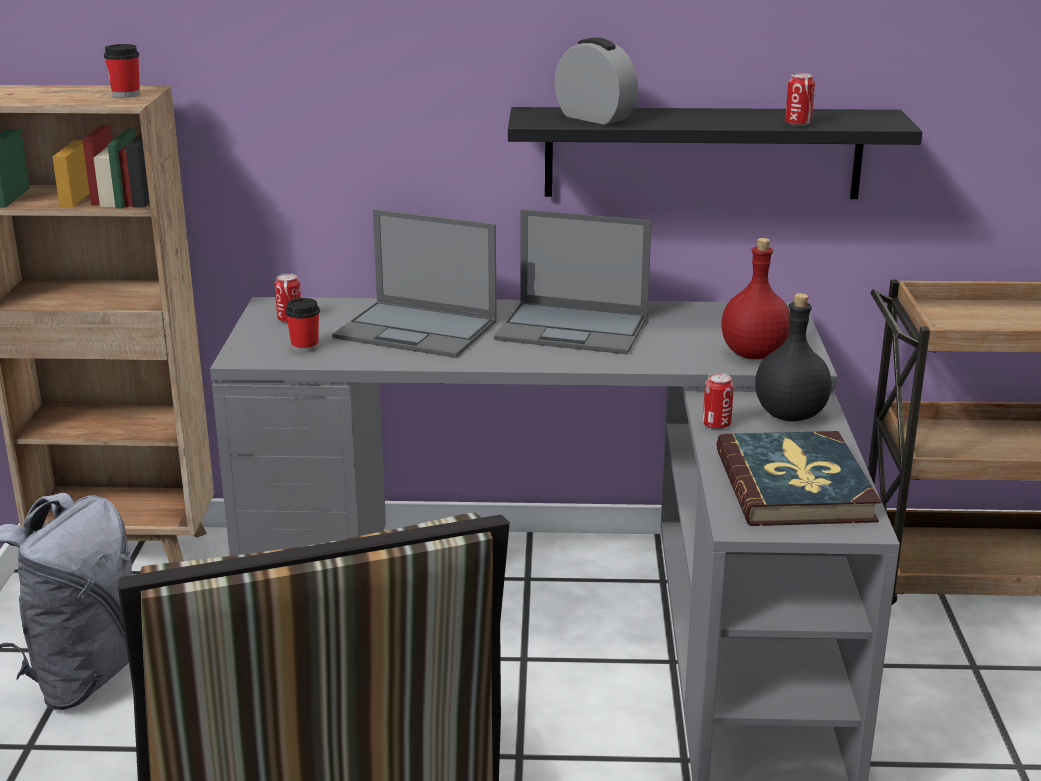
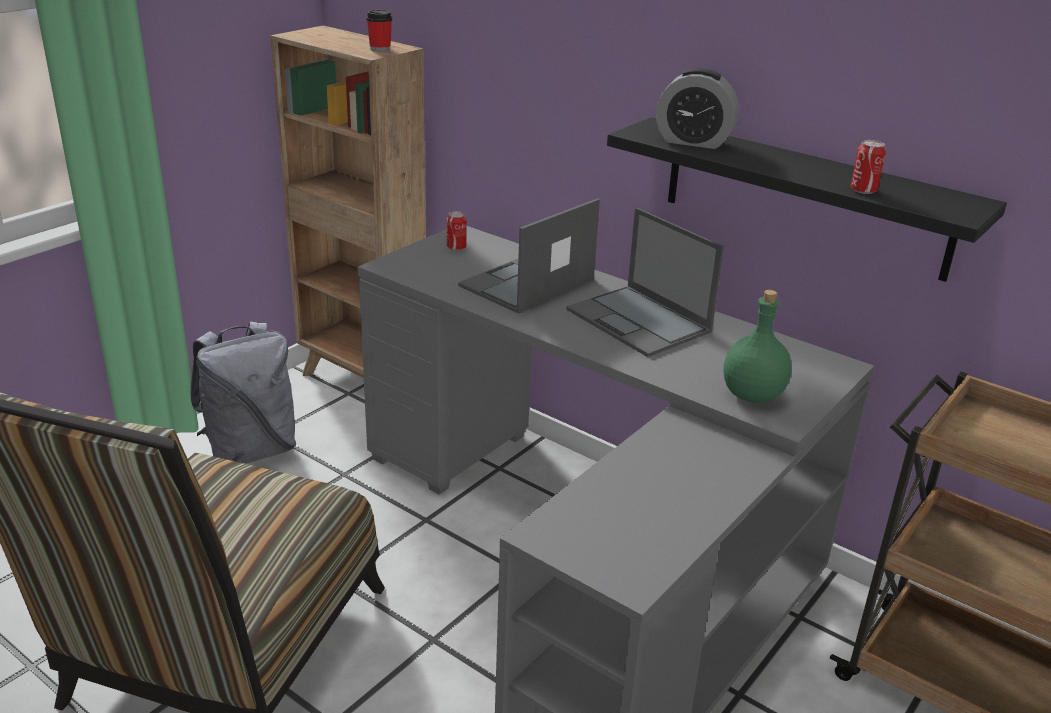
camera: 35 degrees right, 5 degrees up
(305, 347) = (434, 271): cup -> none
(418, 330) = (526, 283): laptop -> laptop turned 75 degrees clockwise
(594, 118) = (693, 141): alarm clock -> alarm clock turned 120 degrees clockwise
(716, 424) = (649, 444): can -> none
(755, 354) = (753, 396): red bottle -> green bottle
(790, 415) = (723, 461): black bottle -> none
(795, 486) = (632, 523): book -> none

